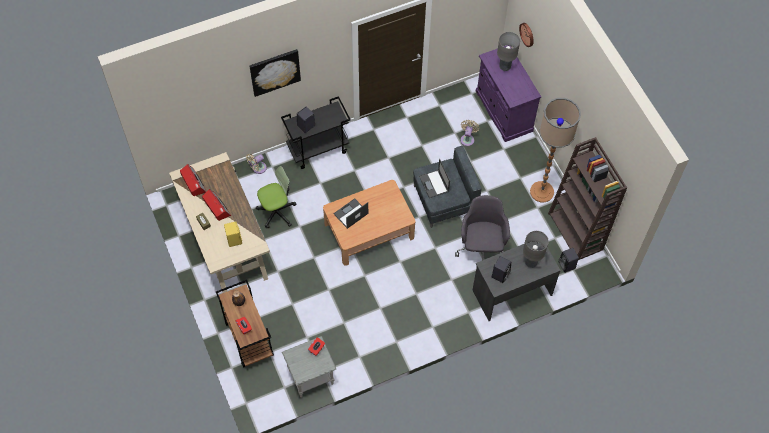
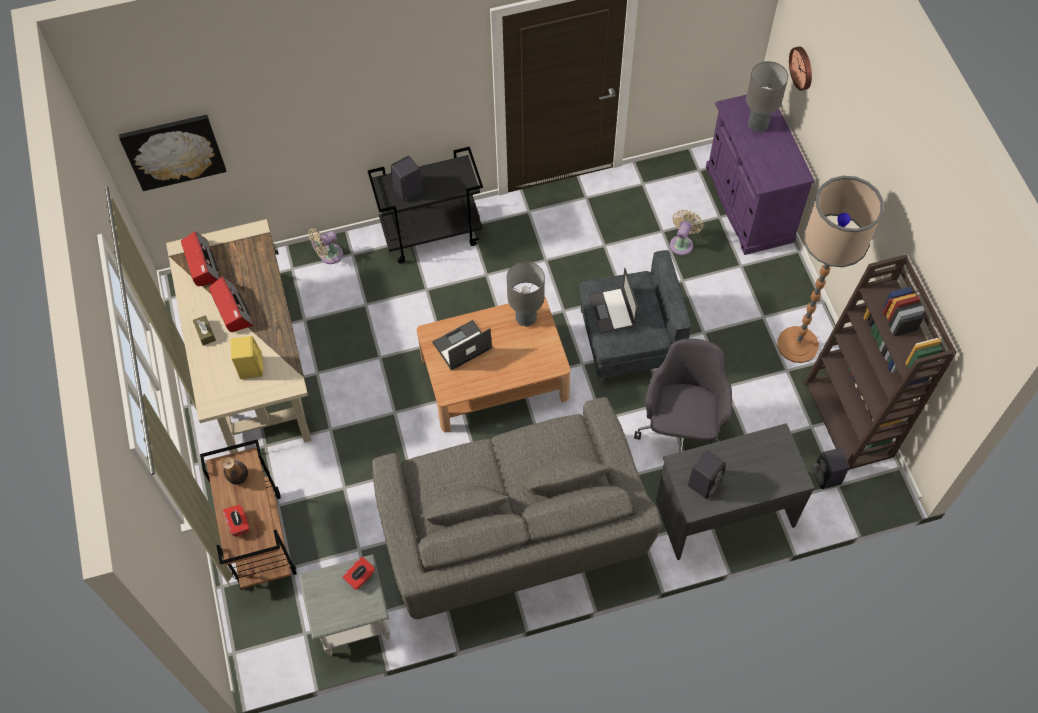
camera: 10 degrees right, 0 degrees up
(275, 71) = (351, 85): picture -> picture (173, 151)
(276, 212) = (346, 329): office chair -> none
(393, 316) = (513, 530): none -> grey sofa
(531, 262) = (762, 466): grey table lamp -> grey table lamp (526, 317)

